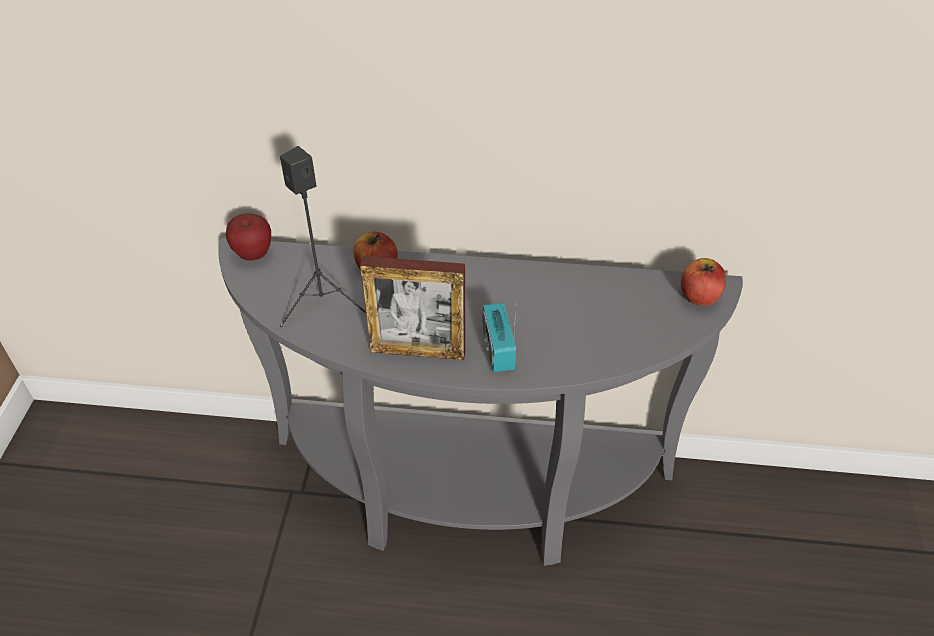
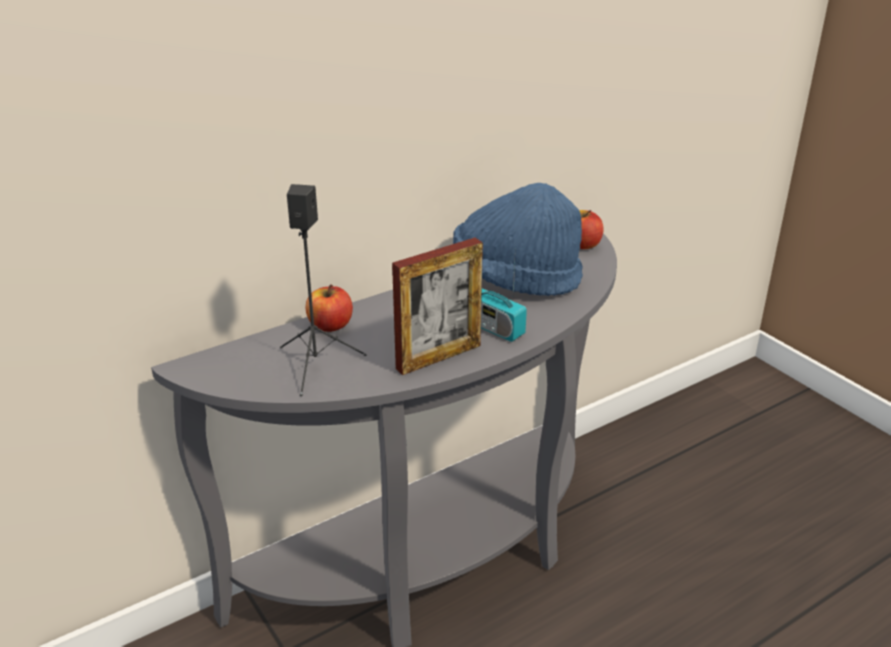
camera: 40 degrees left, 15 degrees down
(253, 254) = (203, 363): apple -> none
(584, 303) = (516, 279): none -> blue hat

